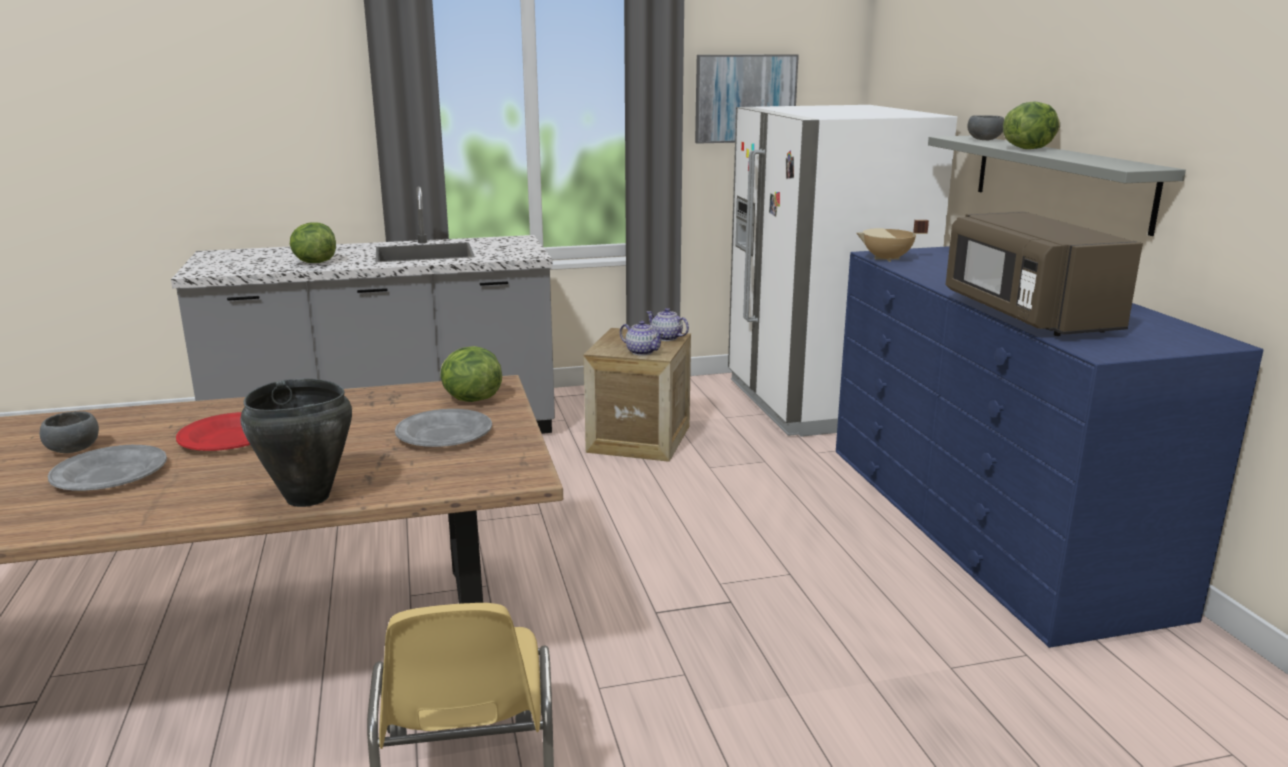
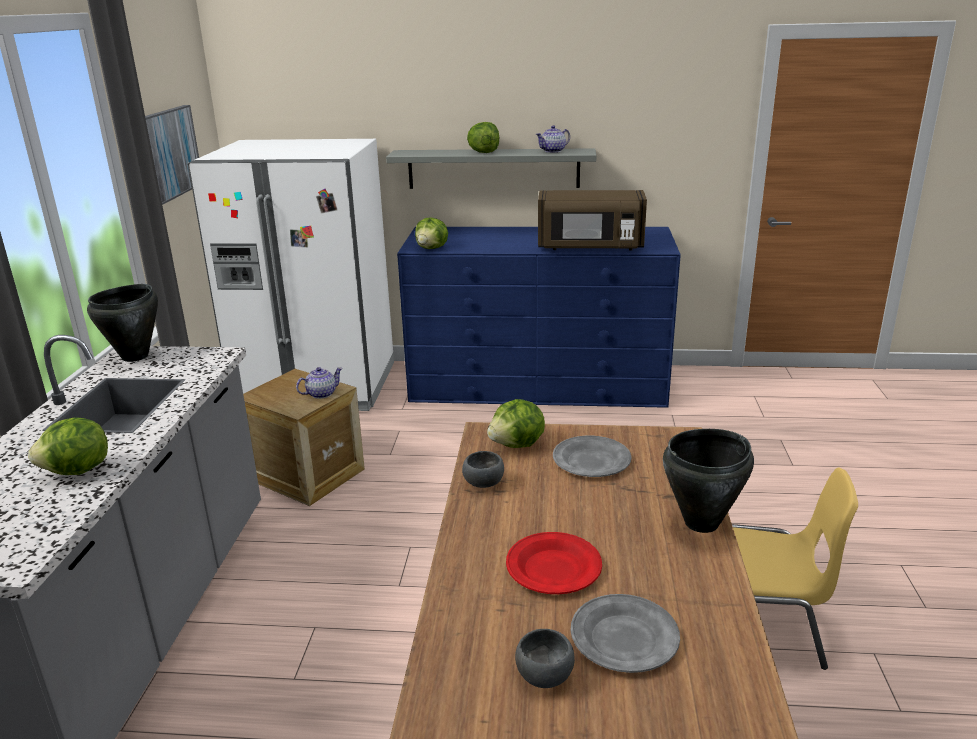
camera: 70 degrees left, 5 degrees up
(513, 241) = (135, 356): none -> black cooking pot
(666, 338) = (296, 379): teapot -> teapot (553, 151)
(887, 259) = (432, 248): beige cooking pot -> lettuce
(984, 140) = (427, 152): grey bowl -> grey bowl (484, 483)

